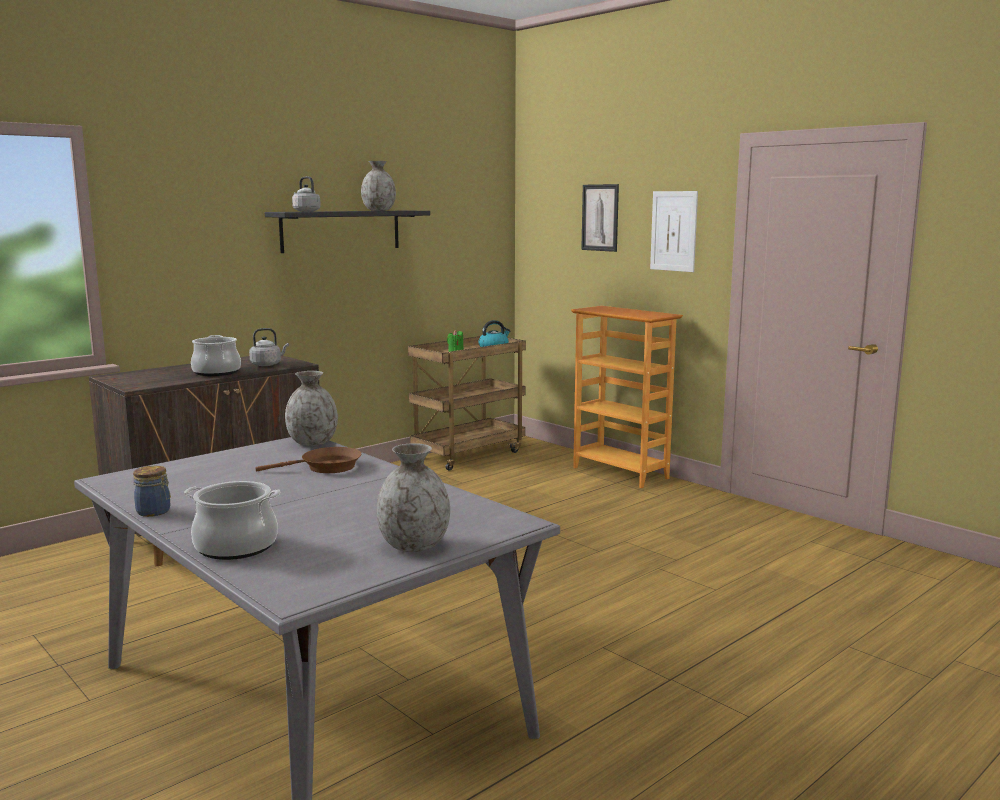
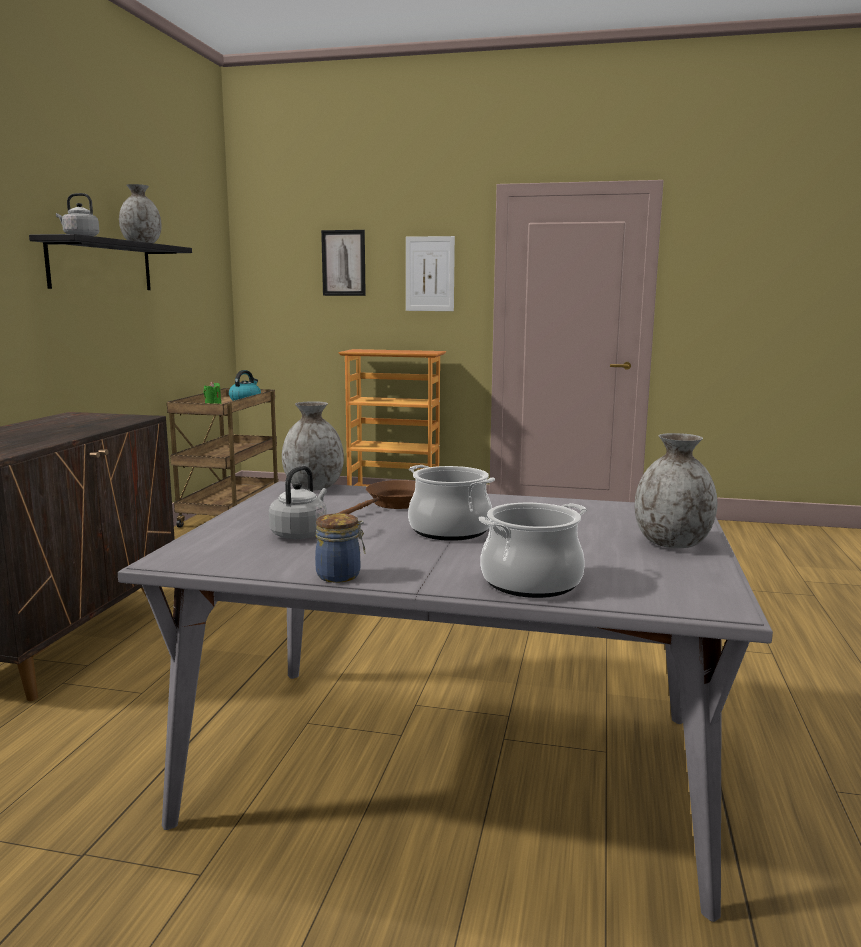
camera: 35 degrees left, 0 degrees up
(216, 372) = (61, 432): cooking pot -> cooking pot (449, 530)
(267, 364) = (104, 421): grey kettle -> grey kettle (300, 534)

